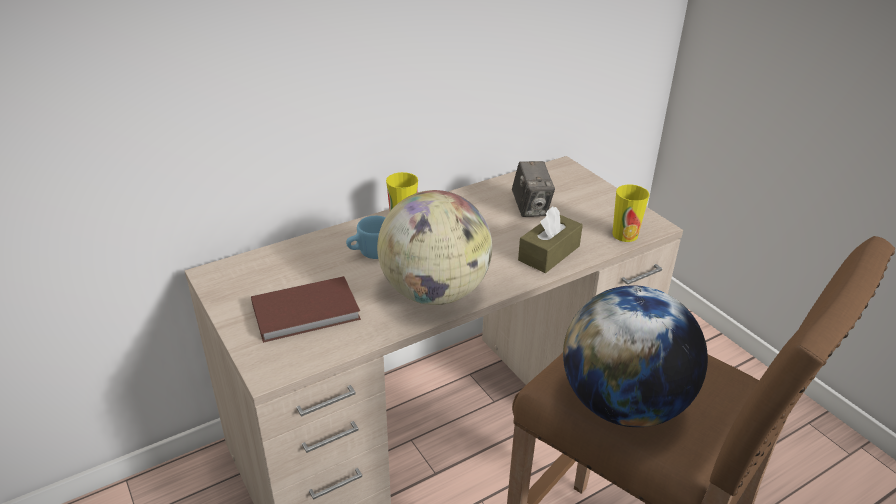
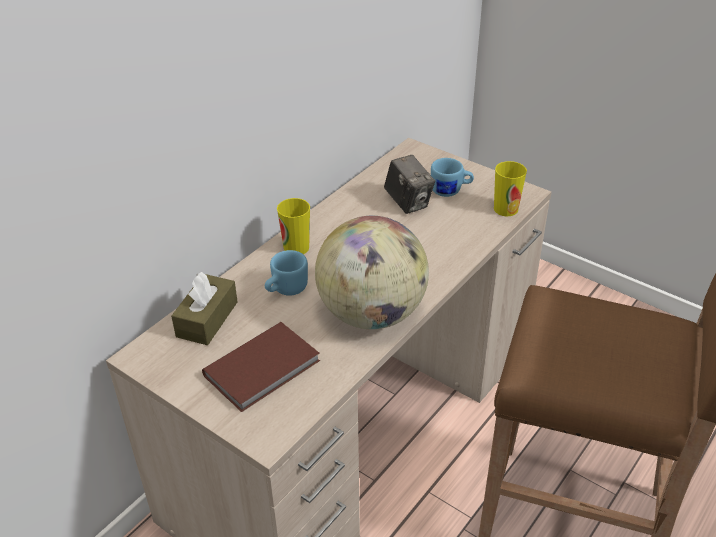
camera: 20 degrees left, 5 degrees up
(549, 253) = (451, 245): brown tissue box -> brown tissue box (207, 319)
(578, 207) = (450, 191): none -> blue mug
(623, 404) = (593, 372): globe -> none

